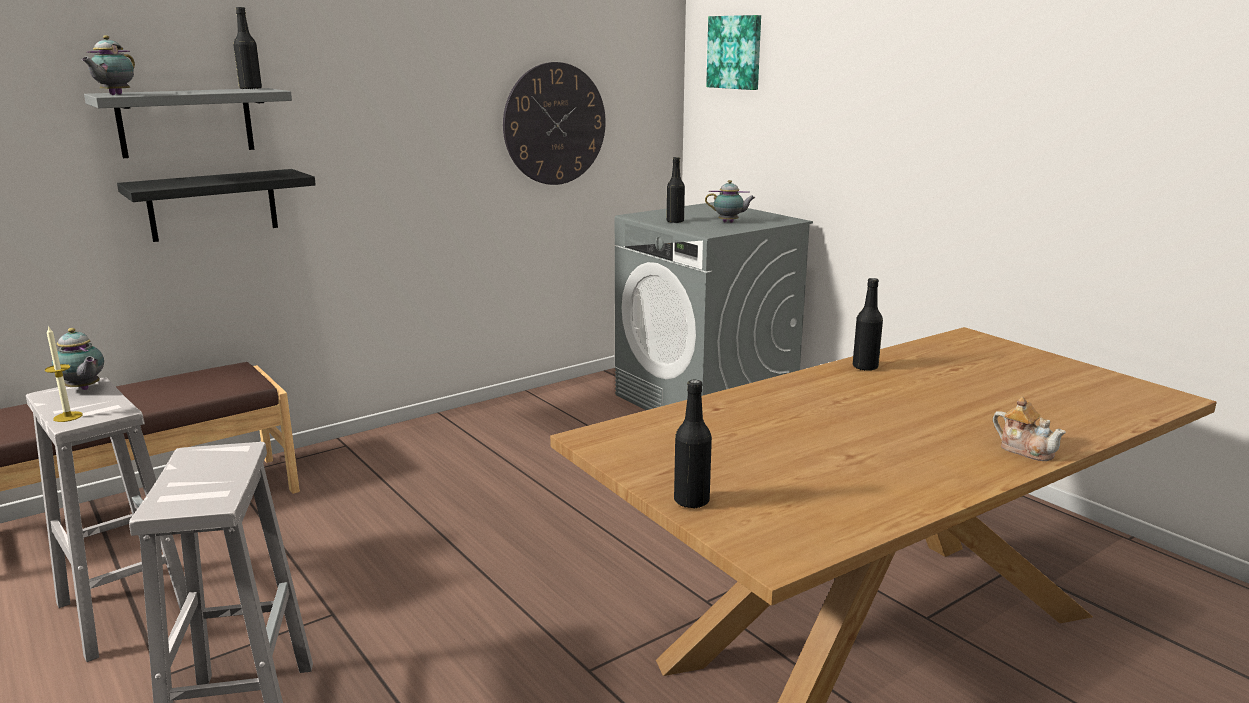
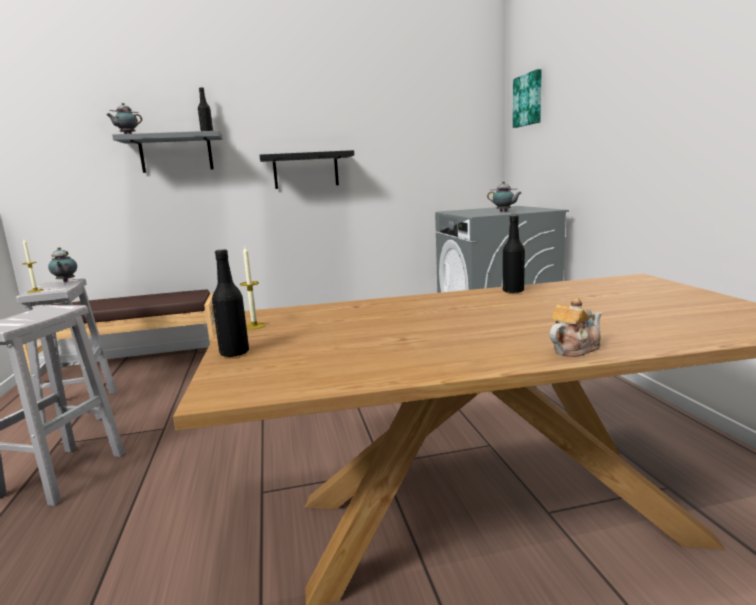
camera: 25 degrees right, 5 degrees down
(213, 205) = (191, 200): black shelf -> black shelf (306, 170)
(554, 124) = (405, 156): wall clock -> none
(639, 456) = (254, 326): none -> candle
(675, 221) = (467, 212): black bottle -> none
(1025, 450) = (574, 349): teapot -> teapot turned 105 degrees counterclockwise

